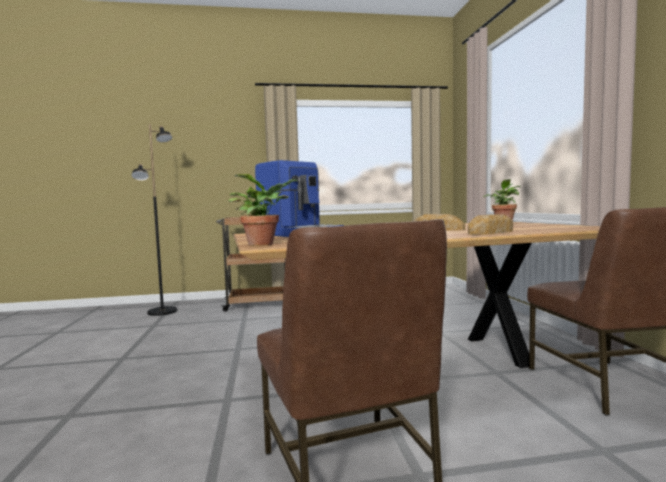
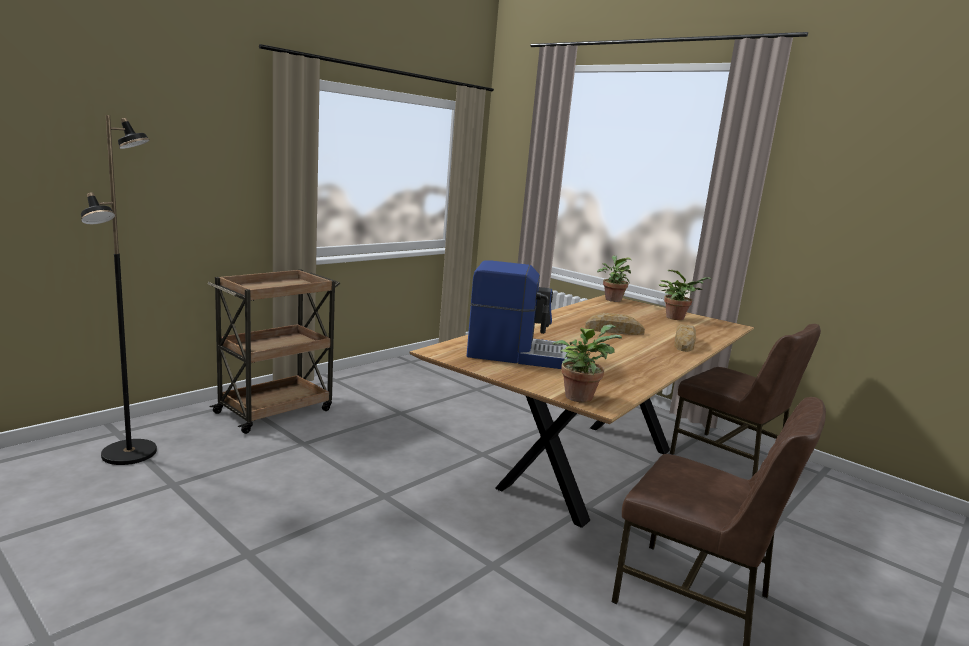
camera: 40 degrees left, 10 degrees up
(543, 226) = (677, 318): none -> potted plant

